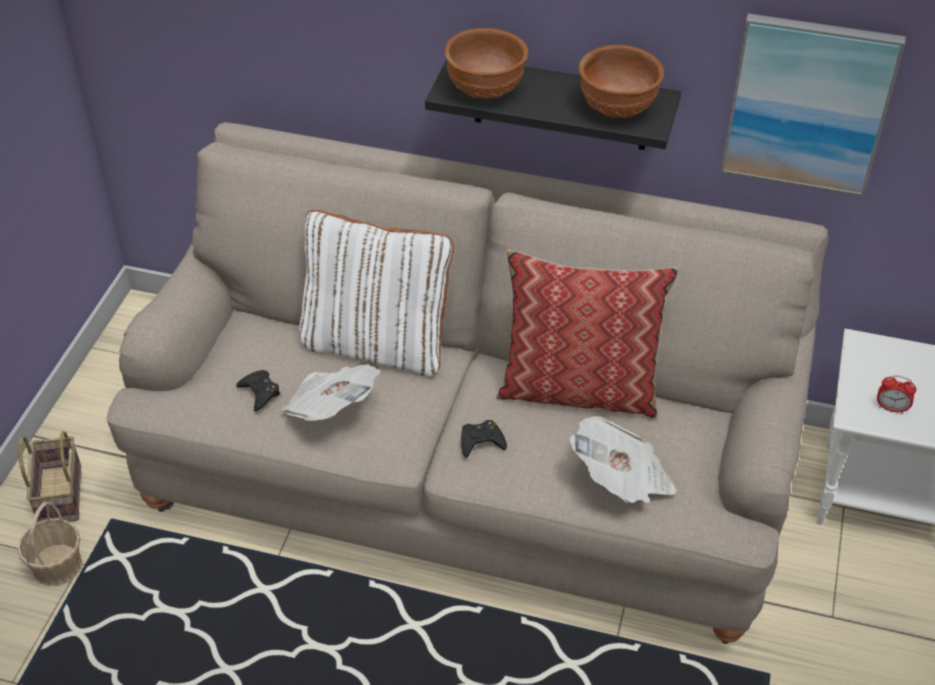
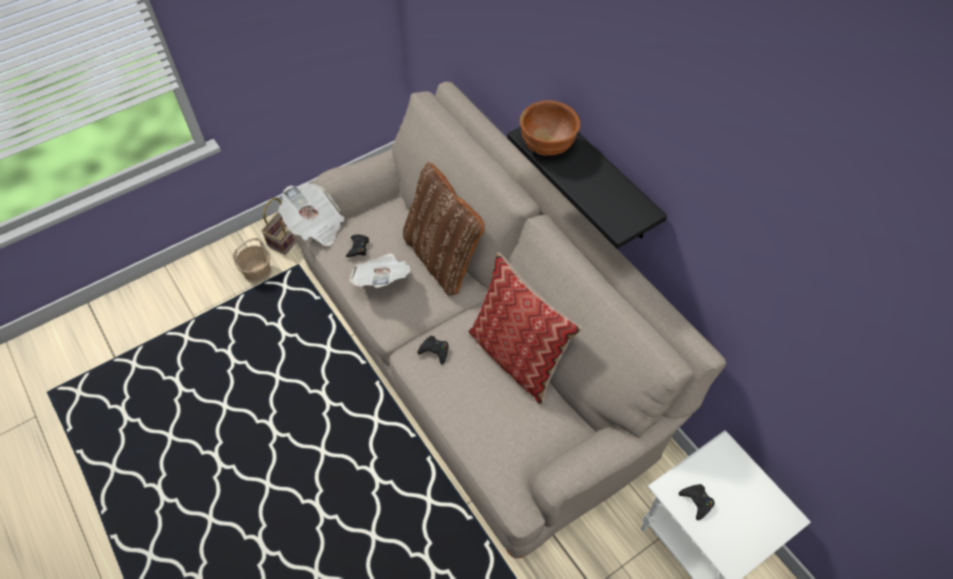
camera: 40 degrees right, 10 degrees up
(377, 344) = (442, 258): white pillow -> brown pillow
(617, 110) = (611, 205): brown bowl -> none
(621, 480) = (484, 427): newspaper -> newspaper (315, 225)
(808, 104) = (737, 275): picture -> none
(891, 408) = (697, 501): alarm clock -> black game controller

